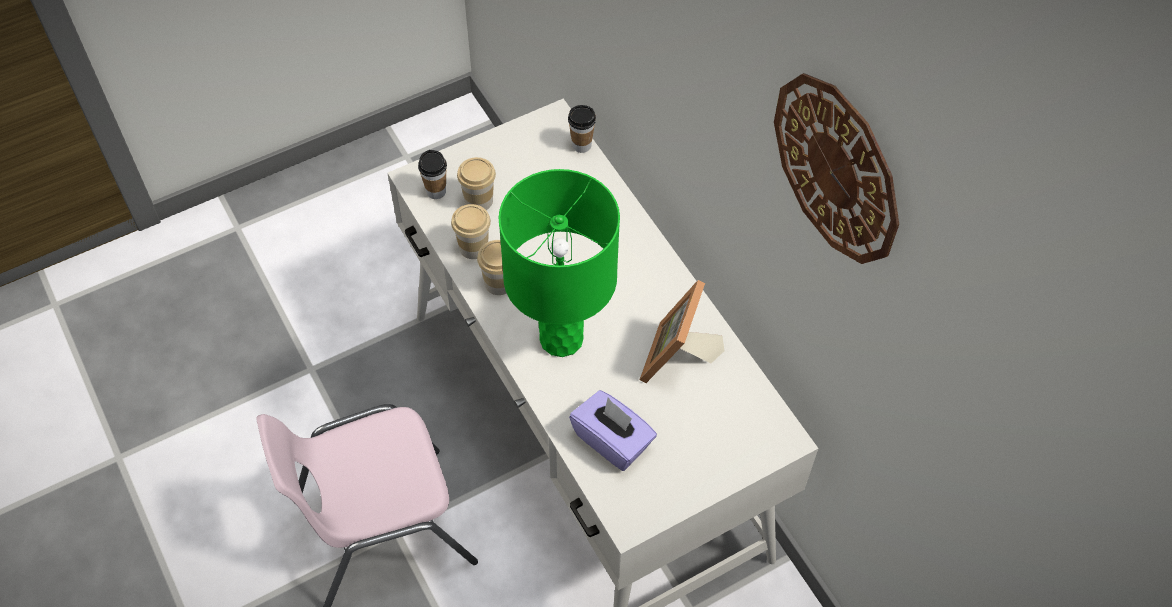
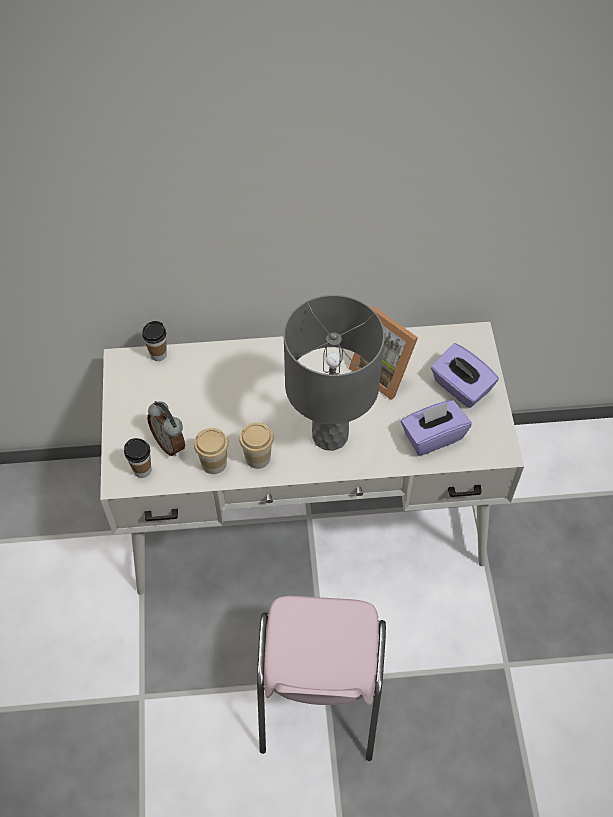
camera: 65 degrees left, 0 degrees up
(479, 200) = (170, 443): cup -> alarm clock
(561, 337) = (329, 435): green table lamp -> grey table lamp
(698, 447) = (460, 387): none -> purple tissue box
(837, 168) = (459, 122): wall clock -> none

